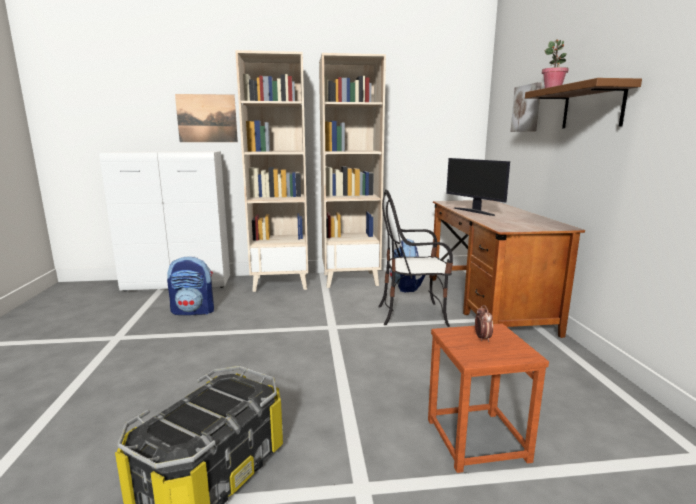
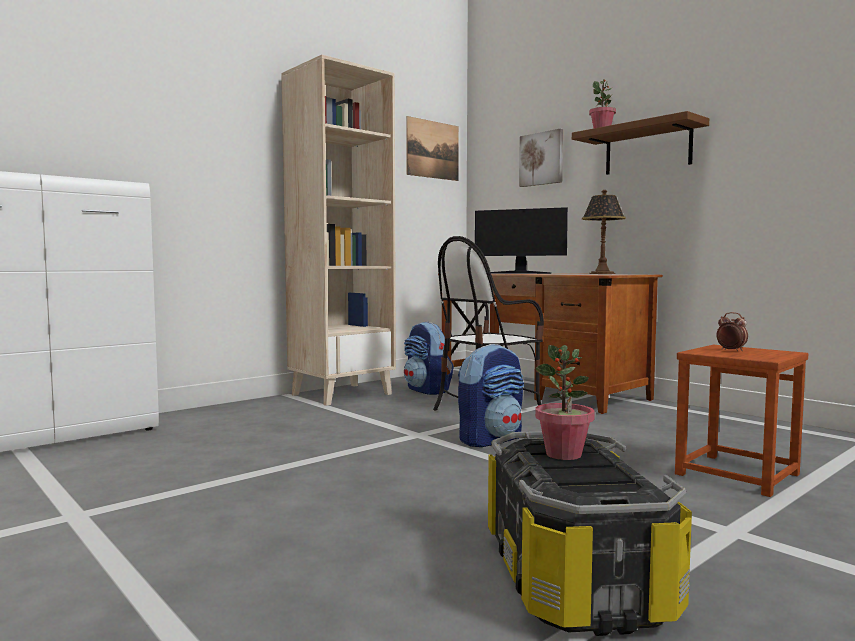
camera: 35 degrees left, 10 degrees down
(194, 311) = (162, 460): backpack -> backpack (490, 439)
(207, 118) = (101, 131): picture -> picture (432, 149)
(223, 396) = (563, 454): none -> potted plant
(281, 283) = (245, 411): beige bookcase -> none
(532, 221) = (602, 273): none -> table lamp

